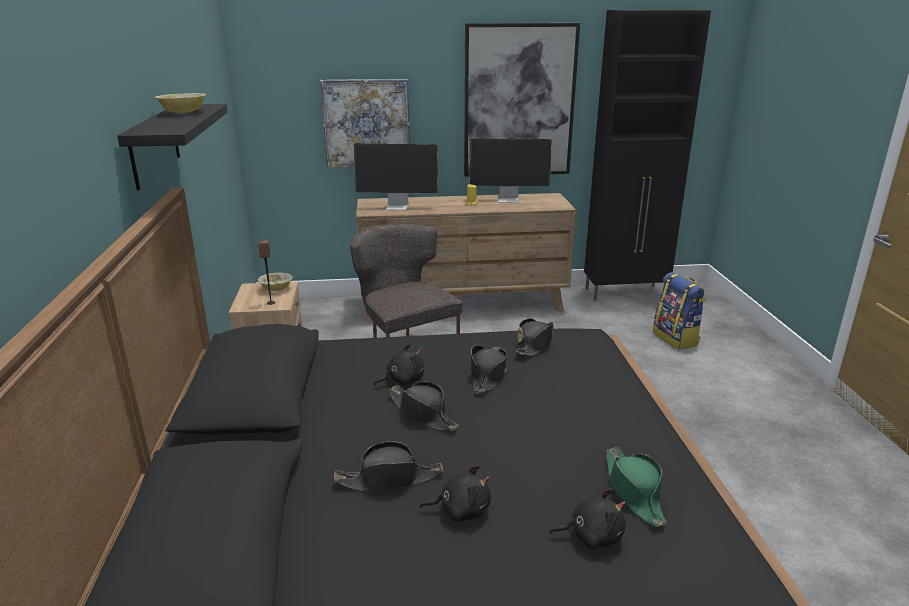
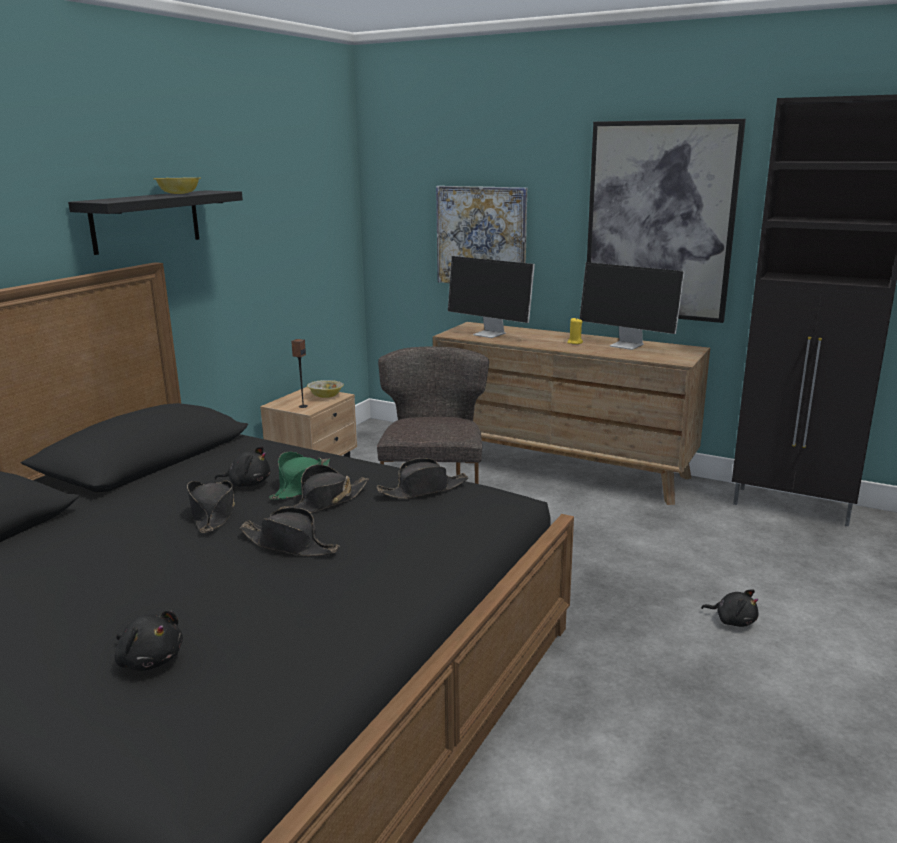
camera: 35 degrees right, 5 degrees down
(390, 479) = (97, 551): black hat -> black hat (290, 545)
(461, 510) = (98, 594): black plush toy -> black plush toy (733, 620)
(634, 491) = (256, 644): green hat -> green hat (301, 485)
(676, 339) = (790, 578): backpack -> none

